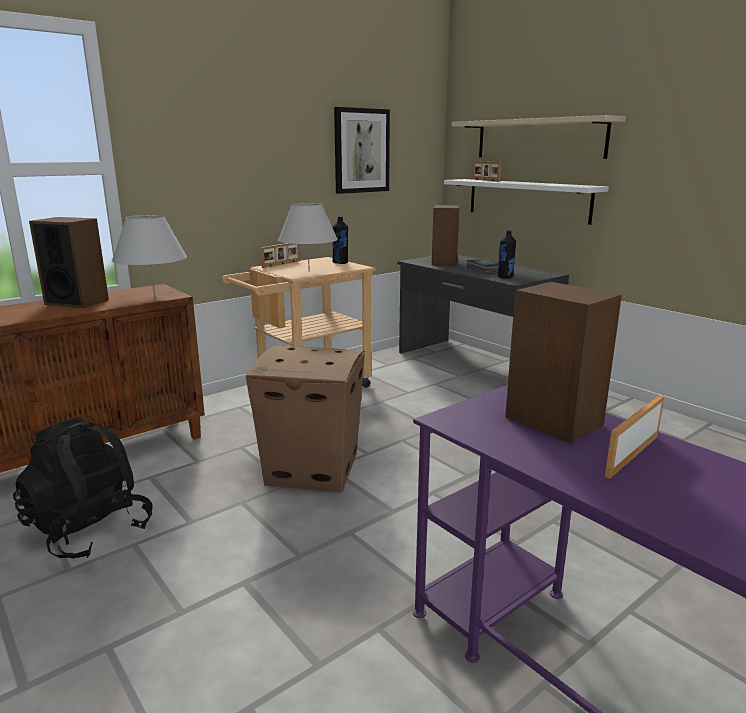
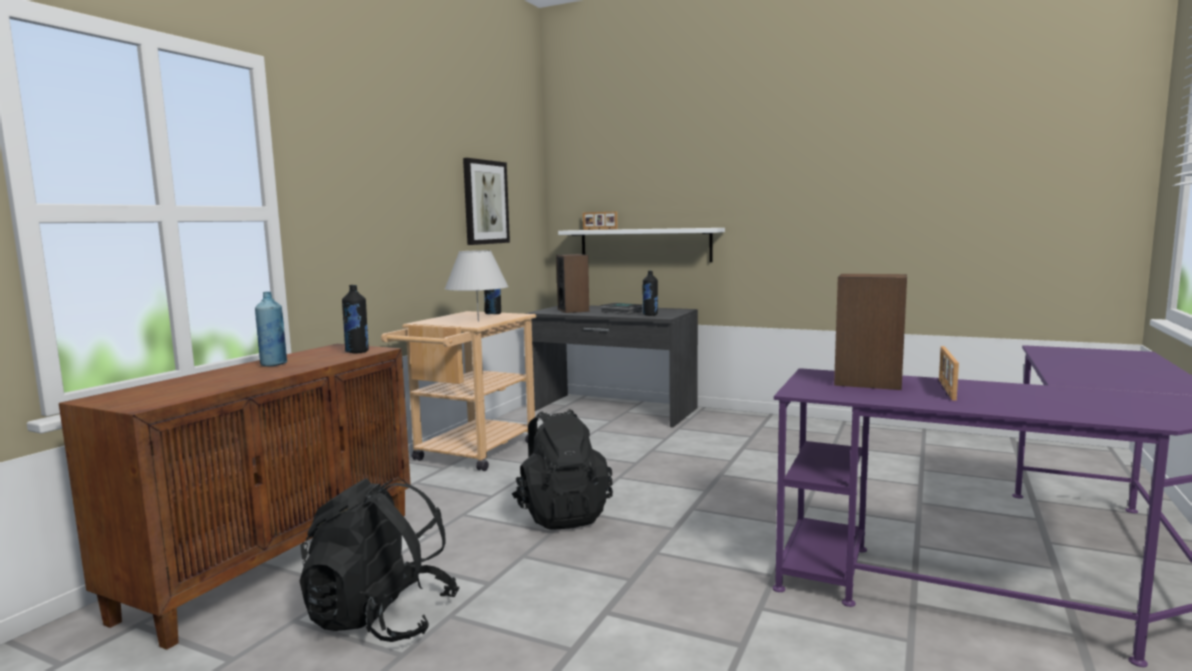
camera: 25 degrees left, 10 degrees down
(77, 302) = (274, 364): speaker -> blue bottle
(154, 296) = (357, 352): white table lamp -> black bottle
(282, 264) = (433, 319): picture frame -> none
(314, 469) = (562, 515): cardboard box -> black backpack
(539, 139) = (651, 189): beige shelf -> none

